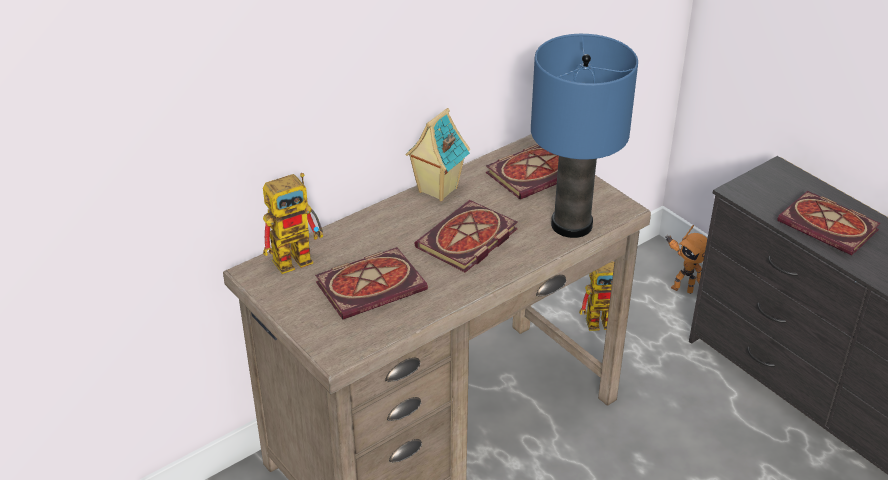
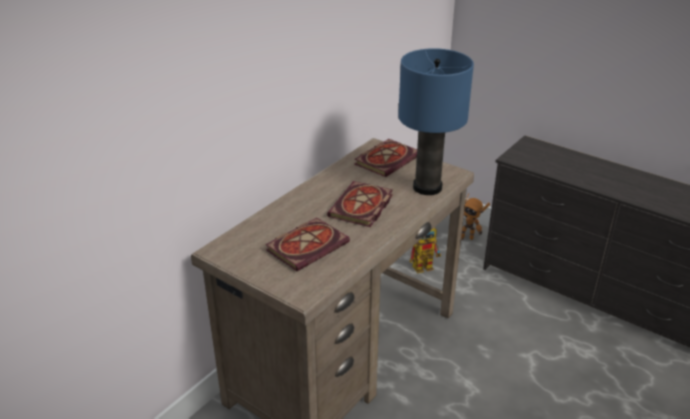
camera: 15 degrees left, 5 degrees down
(299, 257) = (245, 235): toy robot -> none
(436, 190) = (325, 179): toy house -> none
(830, 226) = (577, 170): book -> none

